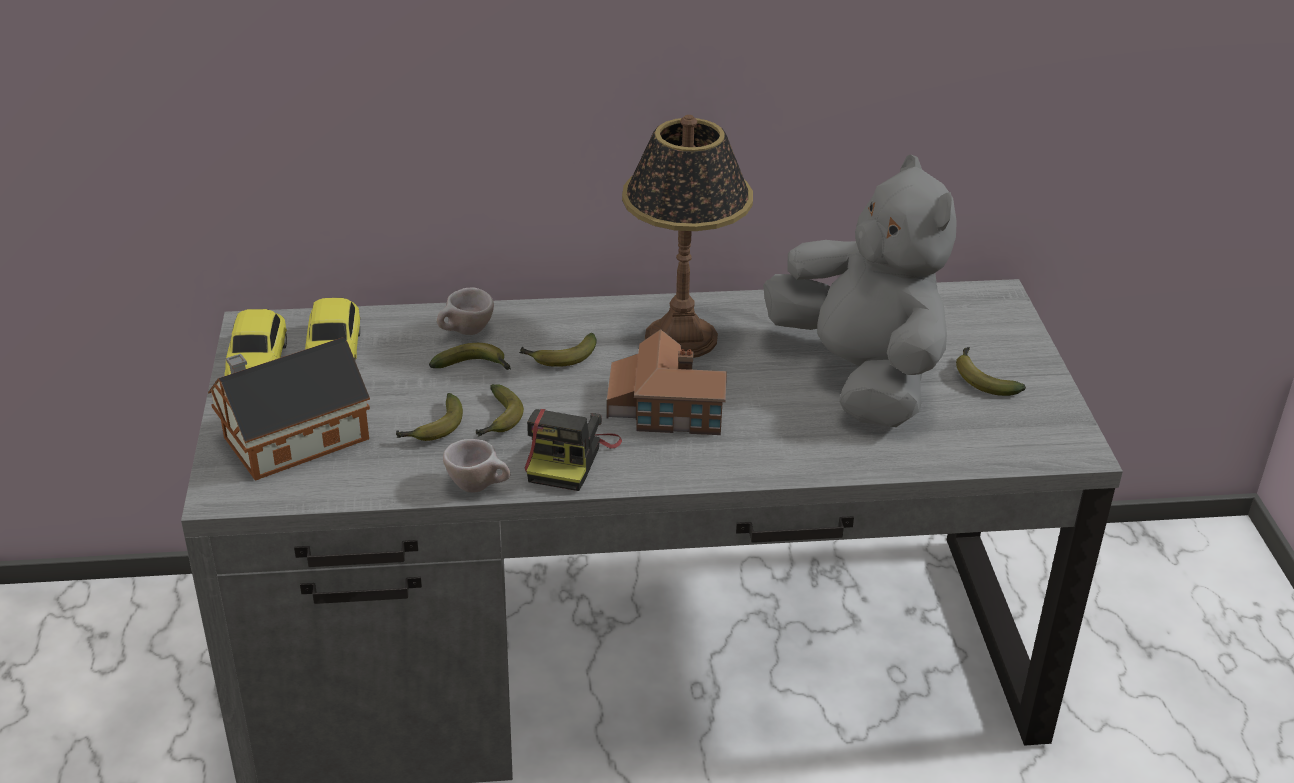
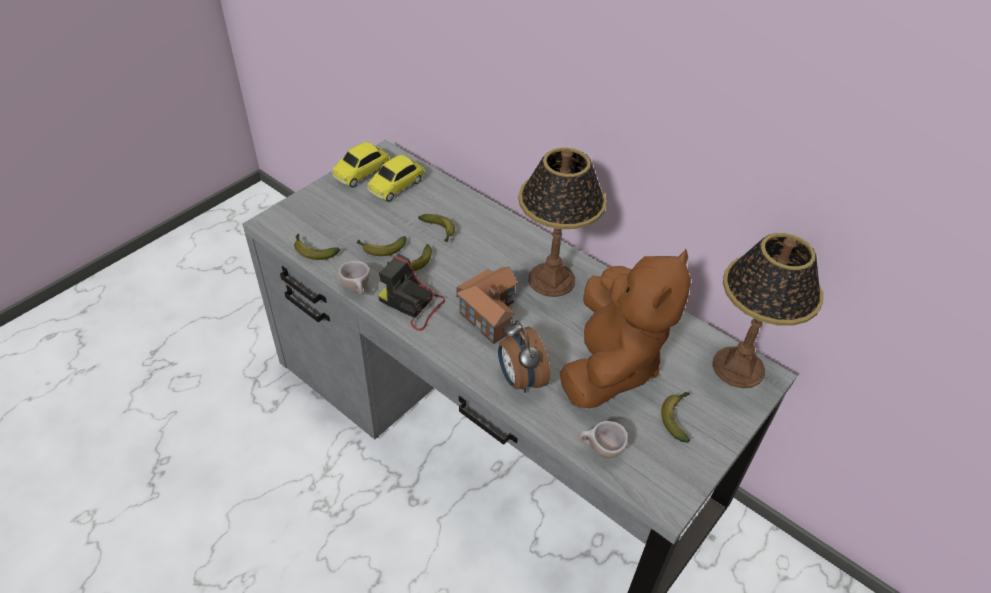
camera: 45 degrees right, 10 degrees up
(290, 439) = (324, 215): toy house -> none
(465, 333) = (460, 211): beige cup -> beige cup (600, 451)
(559, 358) = (481, 251): banana -> banana (313, 251)
(570, 458) = (412, 304): camera -> camera turned 60 degrees clockwise
(799, 447) = (520, 379): none -> alarm clock
(860, 376) = (610, 365): grey plush toy -> brown plush toy
(967, 303) = (739, 367): none -> table lamp

